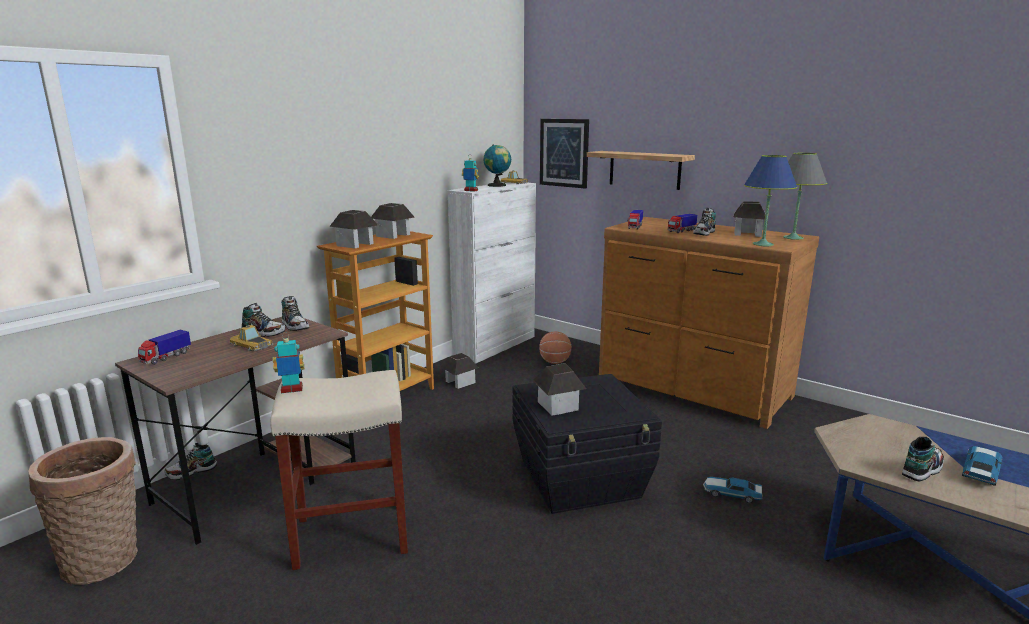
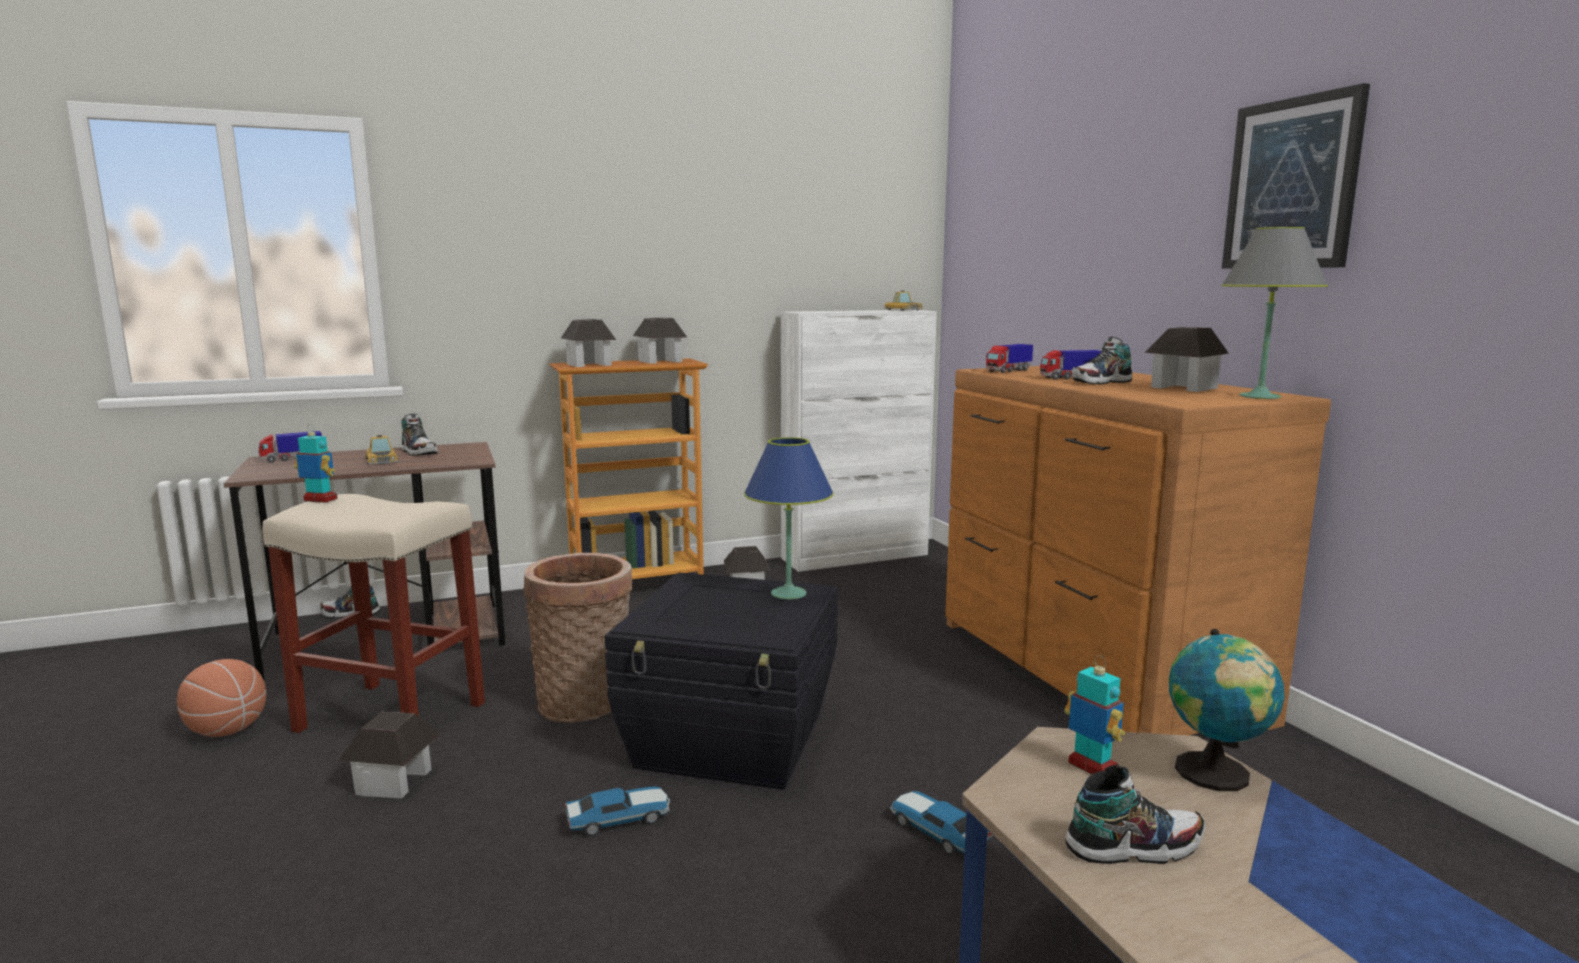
camera: 30 degrees right, 5 degrees down
(105, 560) = (179, 670): basket -> basket (585, 704)
(295, 326) = (461, 451): shoe -> none
(471, 190) = (805, 312): toy robot -> toy robot (1092, 767)
(498, 185) = (868, 310): globe -> globe (1216, 775)
(554, 362) = (911, 590): basketball -> basketball (227, 730)
(558, 406) = (684, 605): toy house -> toy house (394, 781)
(564, 153) = (984, 264): picture -> picture (1292, 184)
(644, 170) = (1077, 284): shelf -> none
(763, 244) = (1161, 398): blue table lamp -> blue table lamp (789, 593)
(980, 471) = (1278, 894): toy car -> toy car (620, 818)

